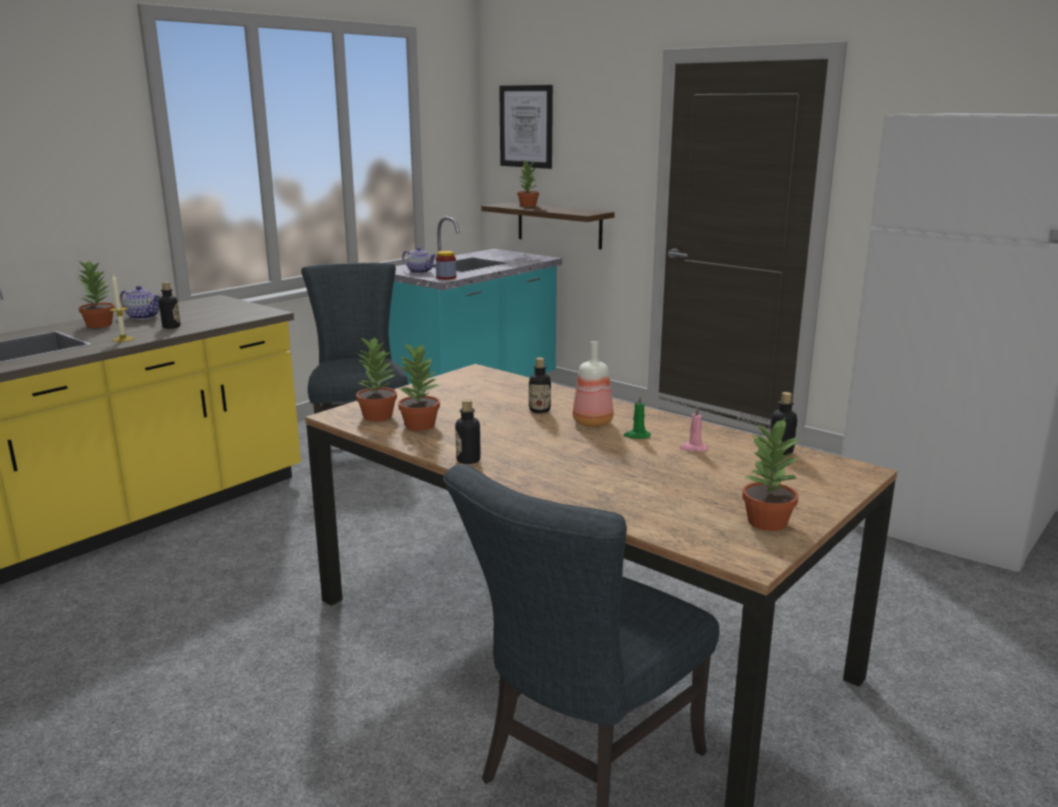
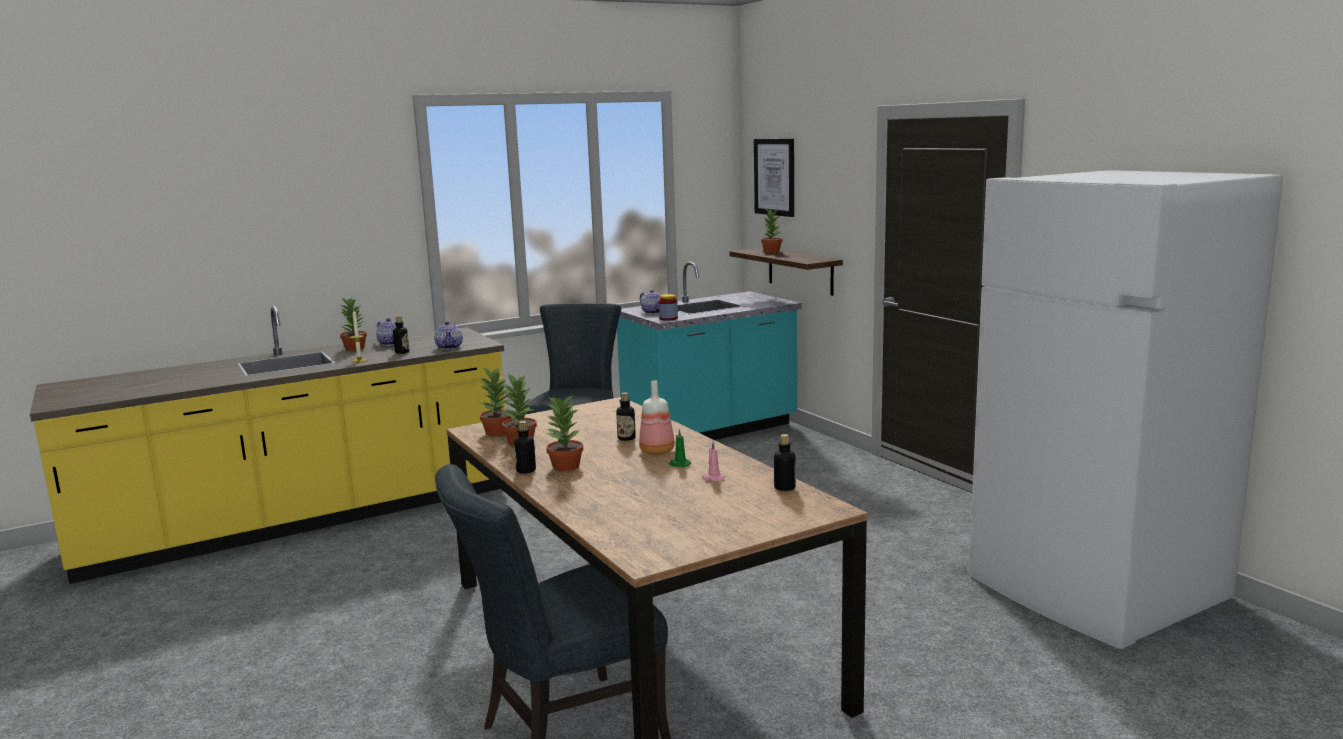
camera: 20 degrees right, 5 degrees down
(228, 318) = (449, 347): none -> teapot
(766, 522) = (694, 538): potted plant -> potted plant (565, 467)

